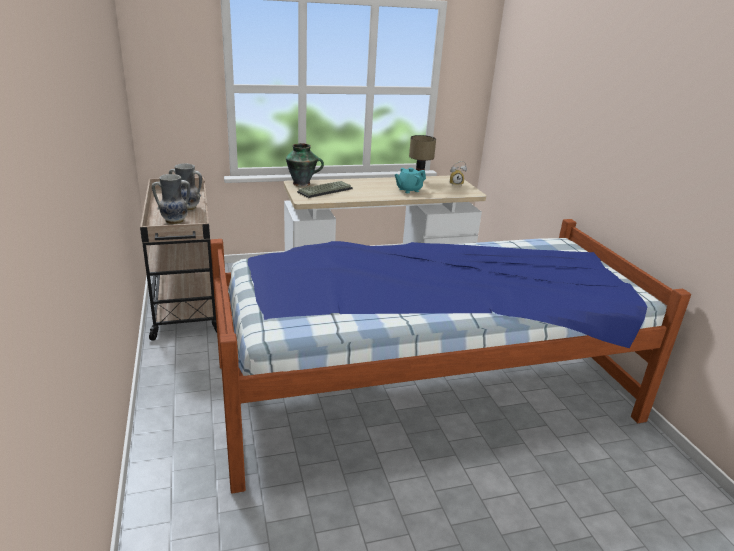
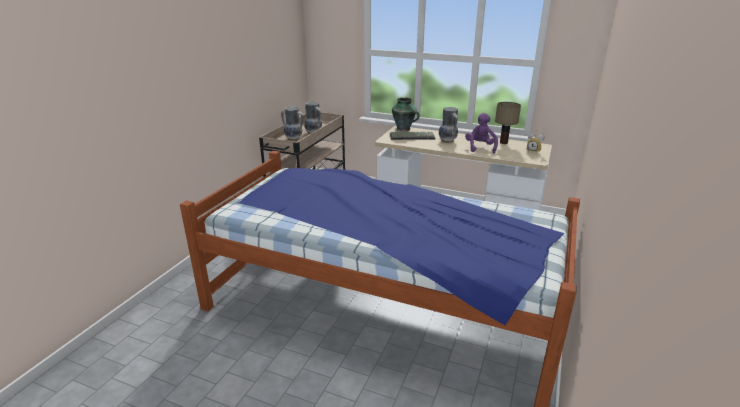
camera: 40 degrees right, 0 degrees up
(367, 188) = (447, 141): none -> vase
(408, 190) = (480, 148): turquoise teapot -> purple plush toy

